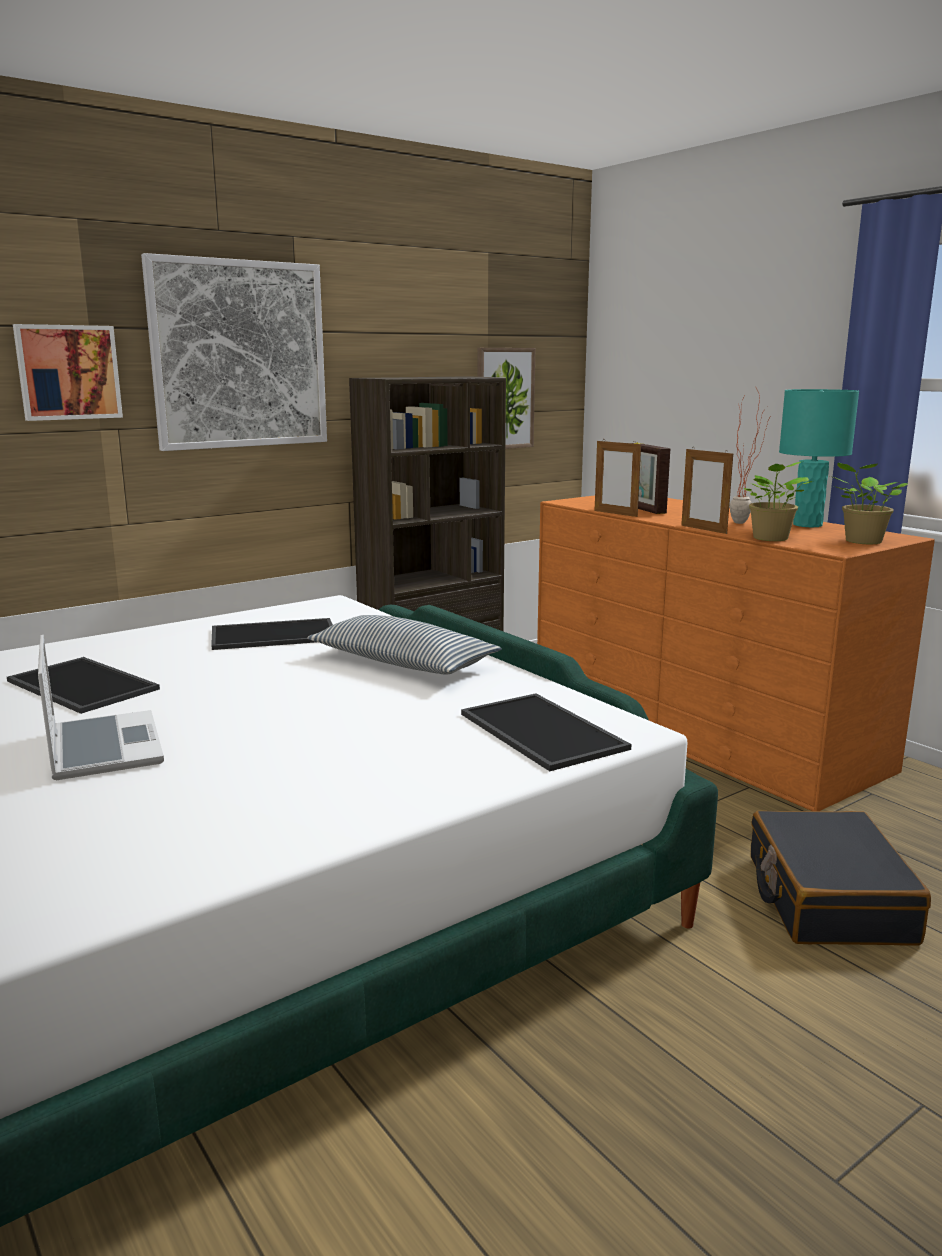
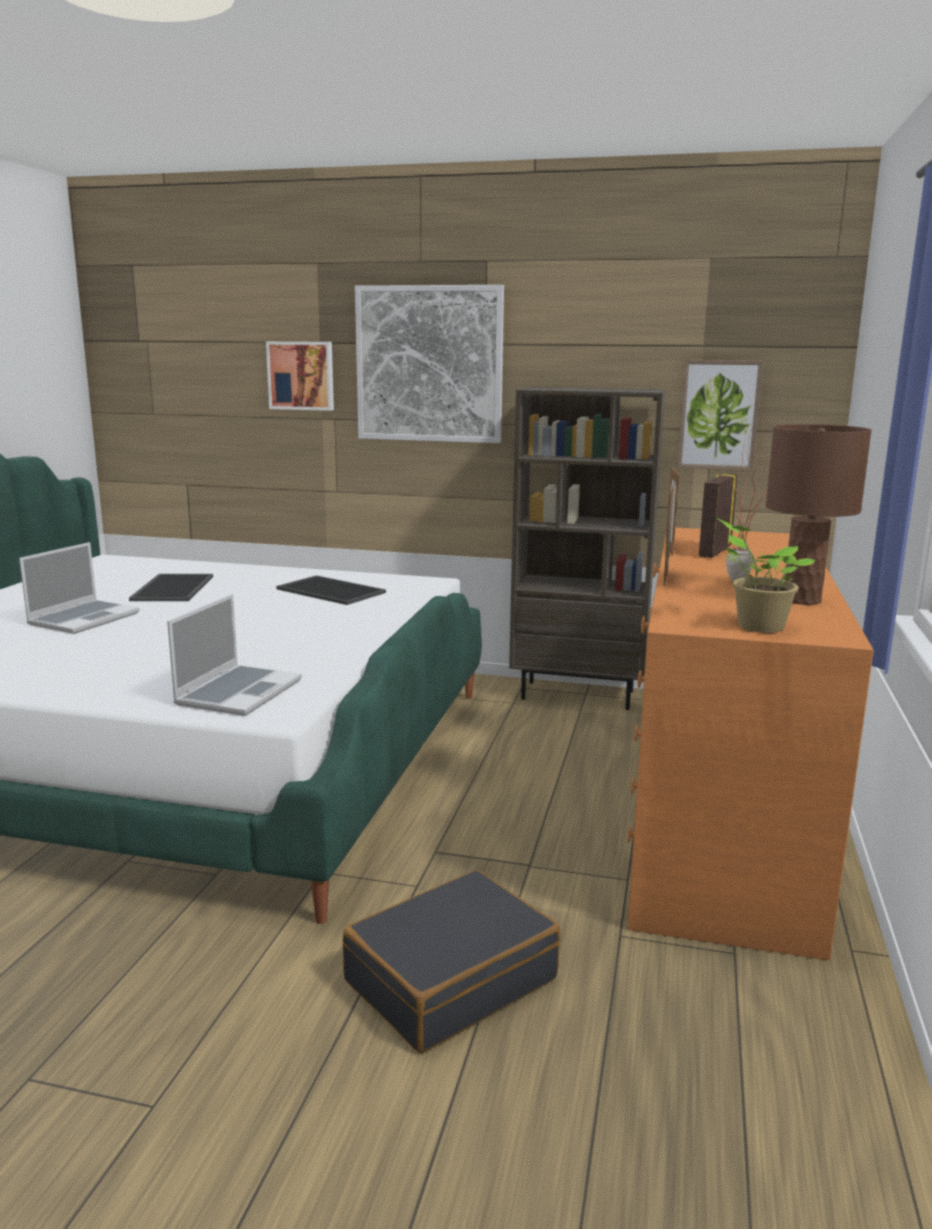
camera: 50 degrees right, 0 degrees up
(403, 663) = (326, 629): pillow -> none
(538, 731) = (238, 692): tray -> laptop
(770, 539) = (677, 599): potted plant -> none
(807, 525) = (801, 600): turquoise table lamp -> brown table lamp

